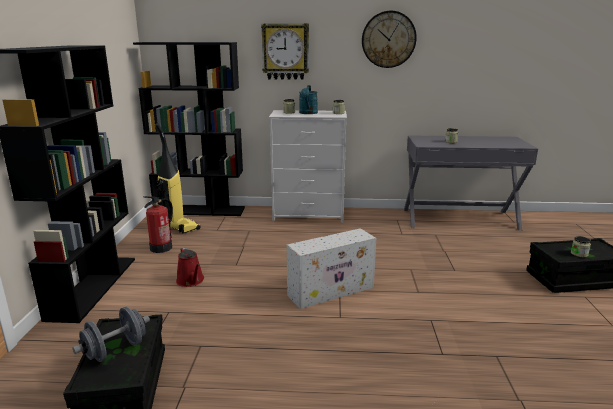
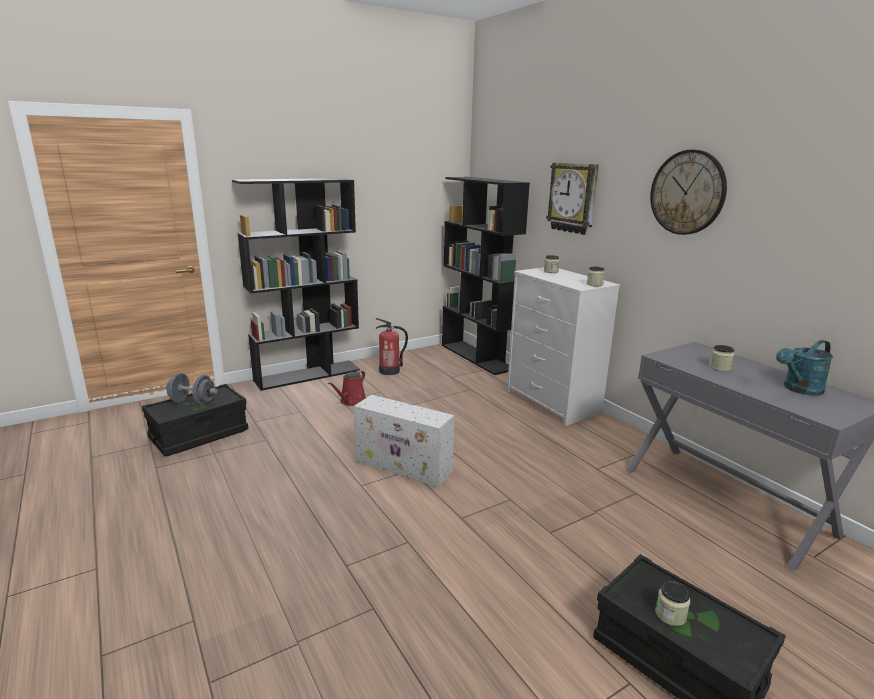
camera: 55 degrees right, 0 degrees up
(179, 227) = (434, 362): vacuum cleaner -> none
(308, 113) = (563, 277): turquoise watering can -> turquoise watering can (799, 389)

